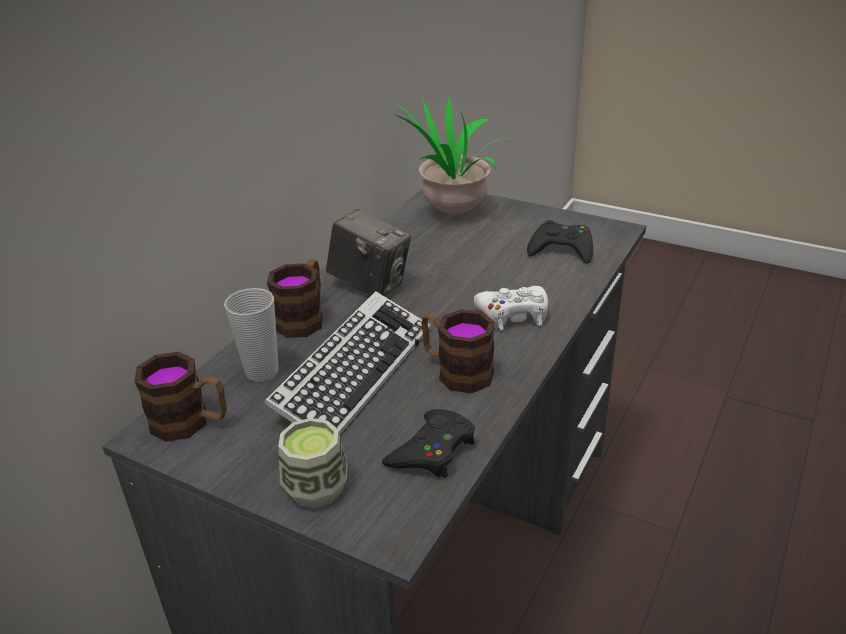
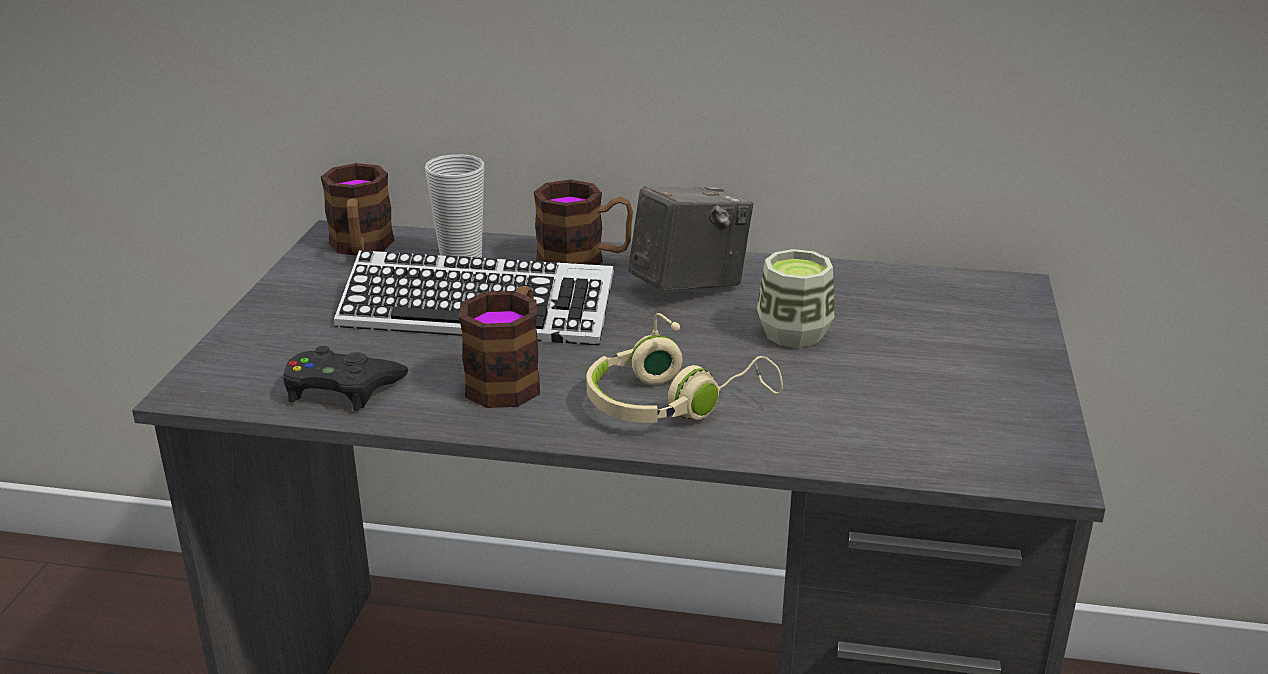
camera: 70 degrees right, 5 degrees down
(316, 489) = (266, 332): cup -> cup (793, 333)
(370, 285) = (688, 285): camera -> camera turned 135 degrees counterclockwise
(449, 211) = (958, 305): potted plant -> none
(513, 315) = (674, 402): white game controller -> beige headphones
(561, 249) = (916, 421): black game controller -> none

